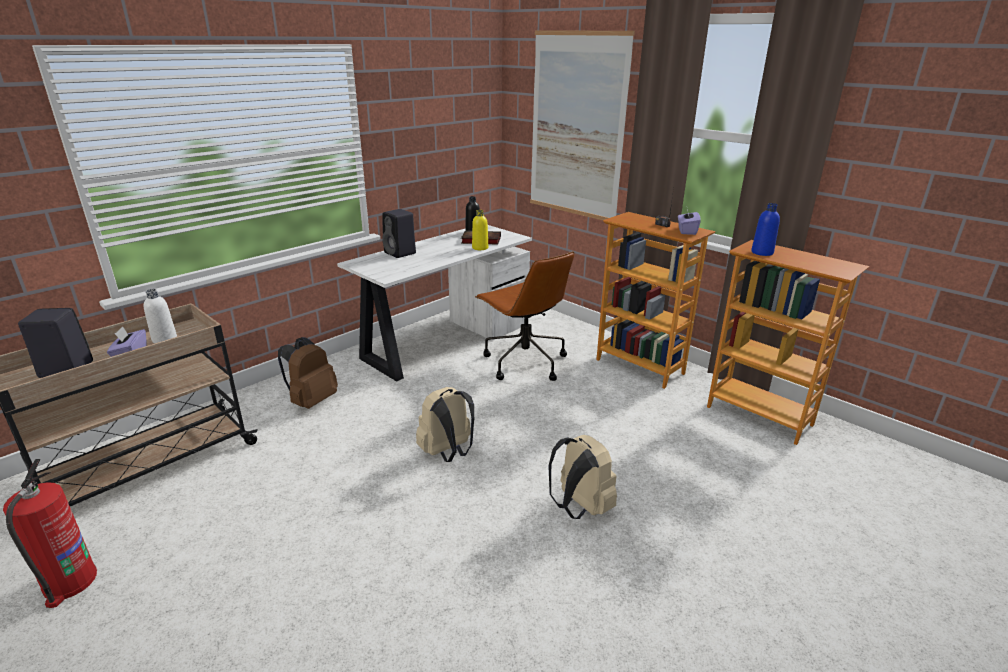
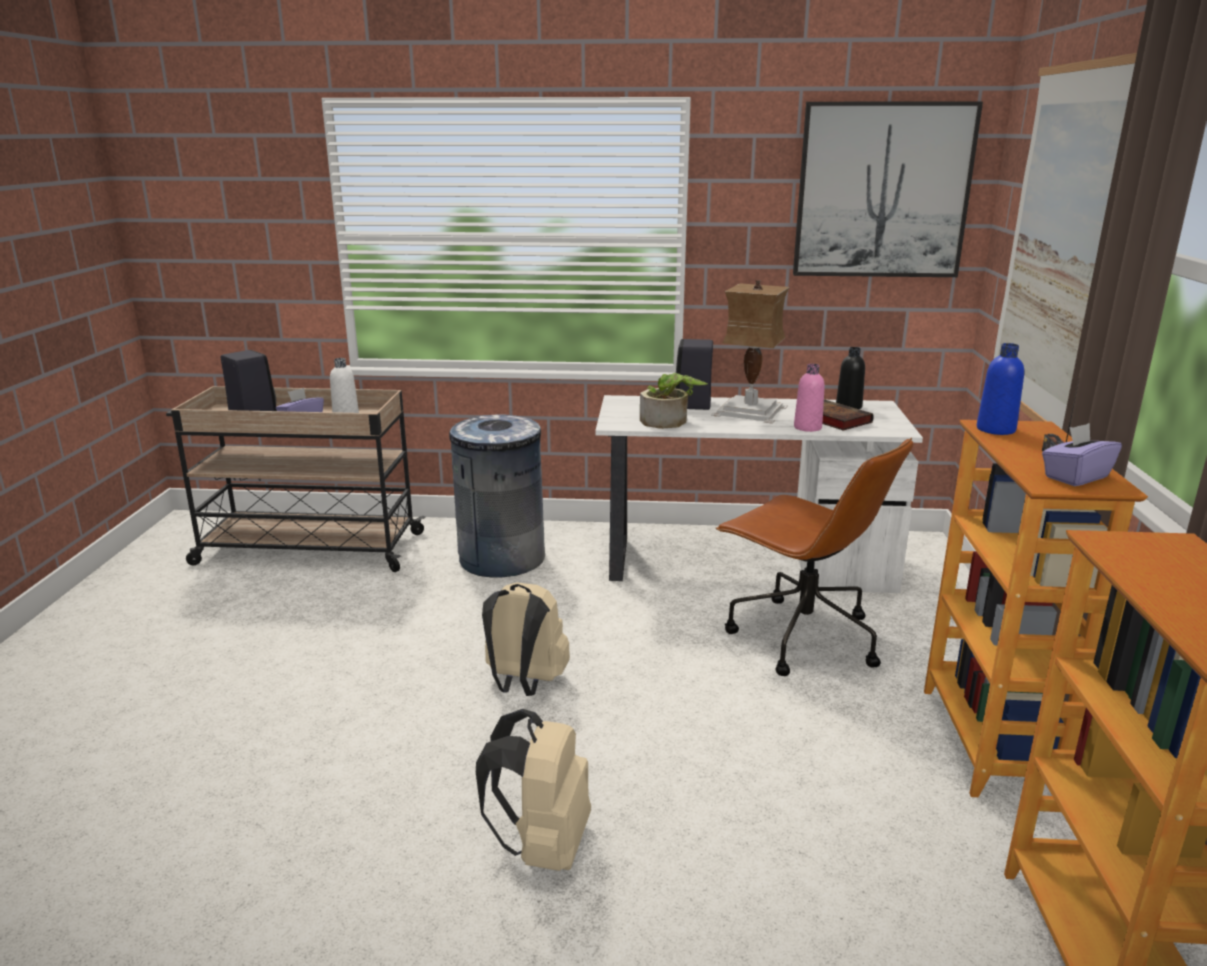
camera: 50 degrees right, 5 degrees down
(68, 583) = (146, 604): fire extinguisher -> none
(311, 401) = (501, 558): brown backpack -> grey trash can
(412, 266) = (669, 422): none -> potted plant
(434, 247) = (748, 410): none -> table lamp
(456, 101) = (882, 191): none -> picture
(480, 248) = (807, 427): yellow bottle -> pink bottle
(524, 362) = (801, 637): brown office chair -> brown office chair turned 60 degrees counterclockwise
(762, 252) = (1137, 558): blue bottle -> blue bottle (995, 429)

